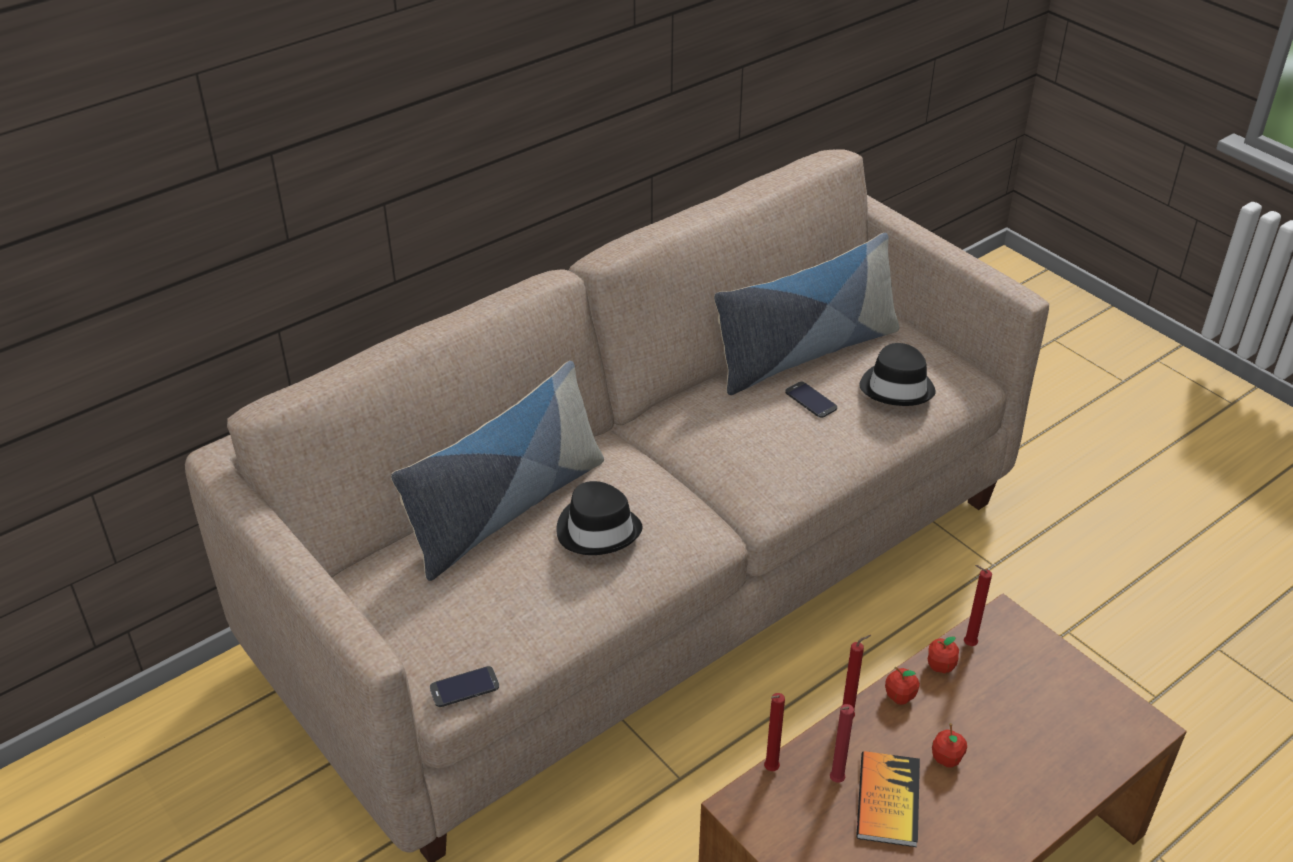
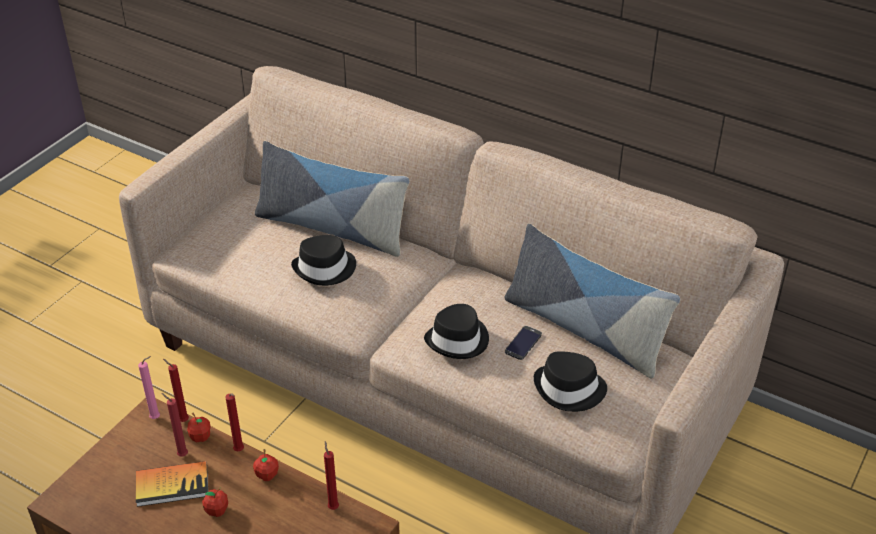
camera: 70 degrees right, 0 degrees up
(464, 687) = (184, 257): phone -> none
(754, 799) = (157, 418): none -> pink candle
(785, 447) = (458, 340): none -> black hat
(940, 666) = (305, 494): apple -> apple (200, 437)

